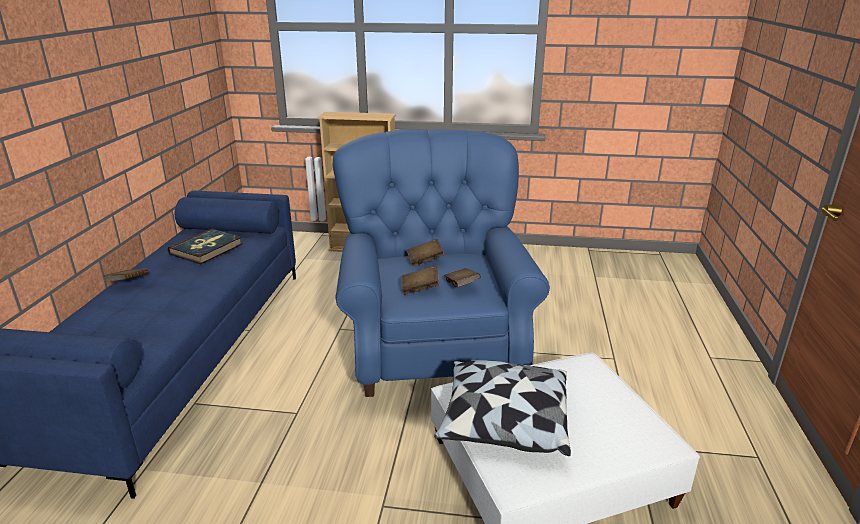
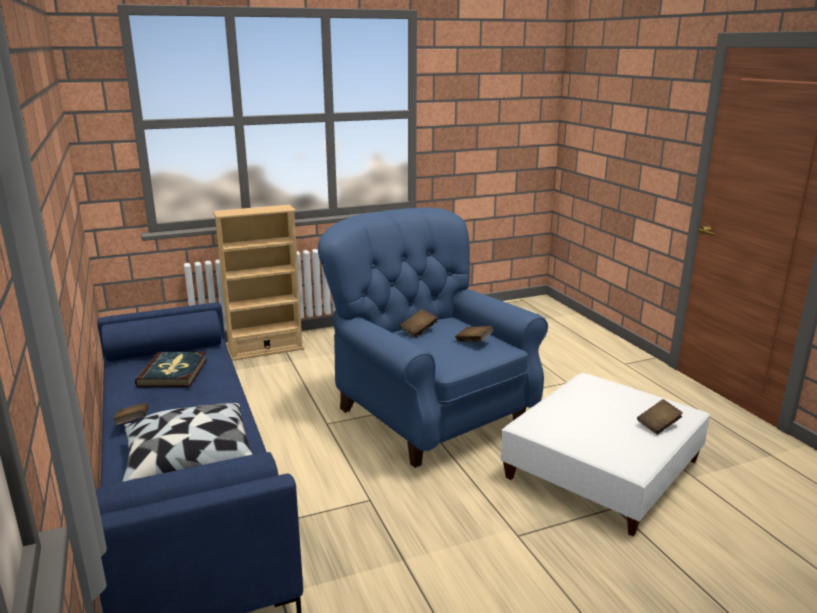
camera: 30 degrees left, 5 degrees down
(420, 289) = (445, 352): brown book -> brown book (658, 425)
(503, 422) = (580, 433): pillow -> pillow (188, 463)

